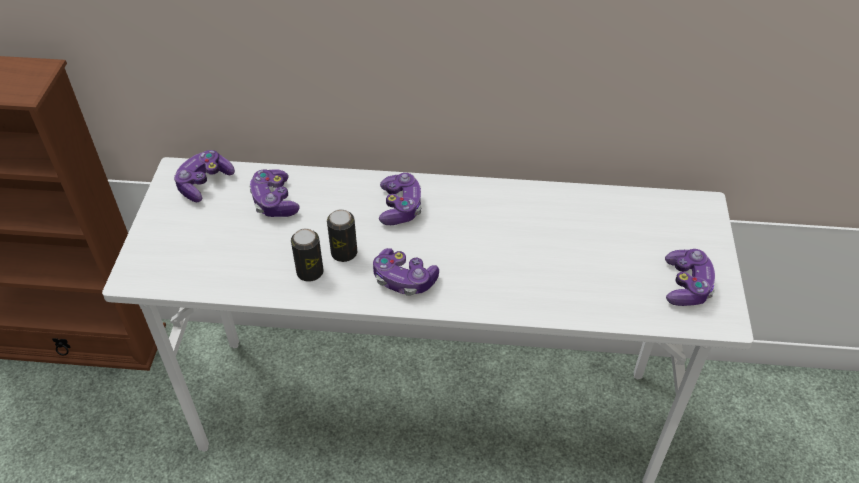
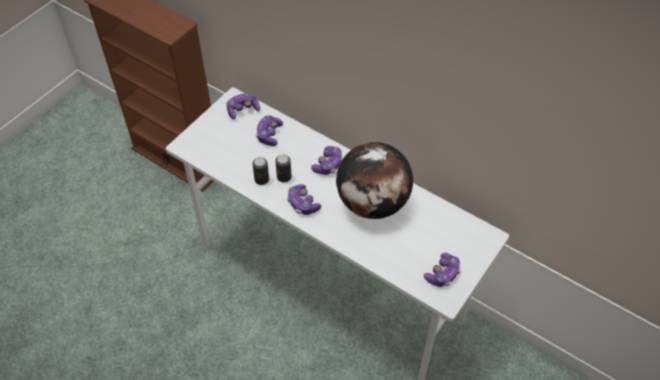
camera: 30 degrees right, 5 degrees up
(509, 232) = (373, 203): none -> globe

